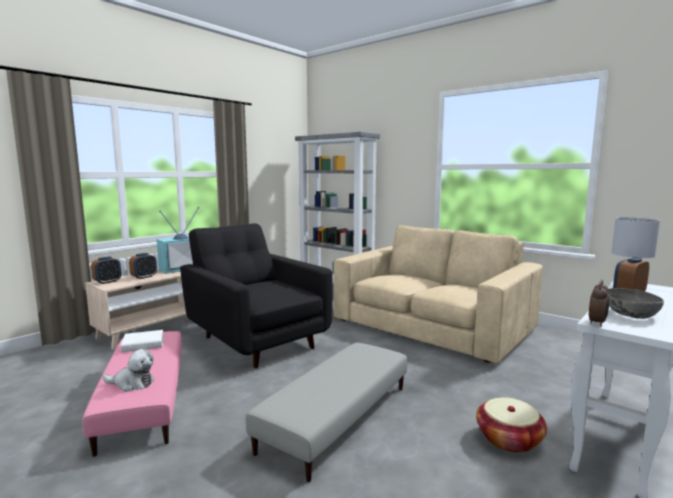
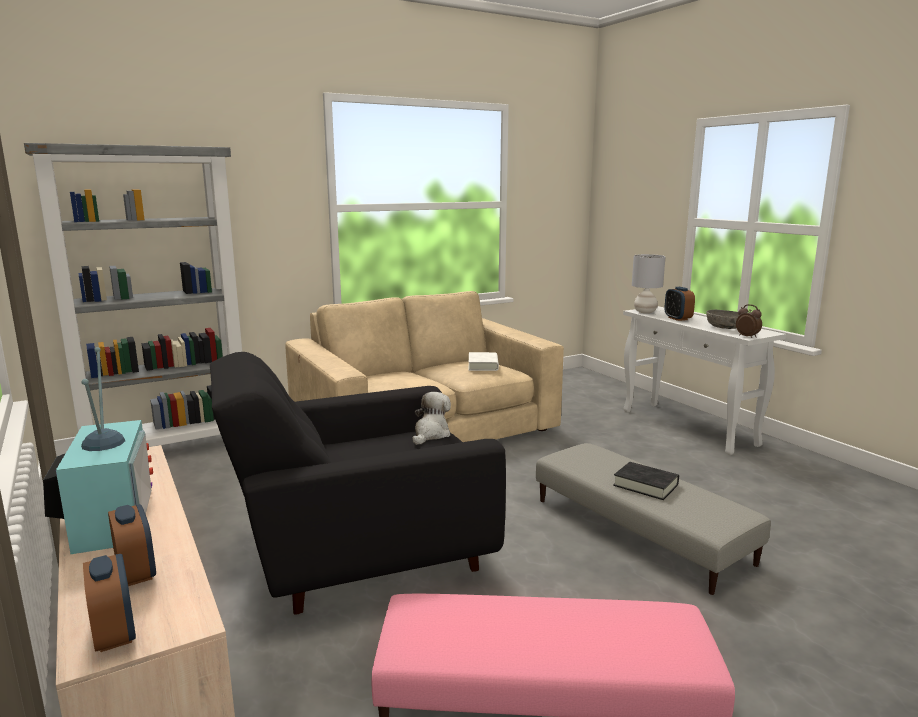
camera: 70 degrees left, 5 degrees up
(132, 383) = (639, 635): plush toy -> plush toy (431, 434)
(143, 345) = (462, 631): white book -> white book (483, 365)
(331, 377) = (645, 485): none -> black book
(509, 439) = (688, 462): basket -> none

